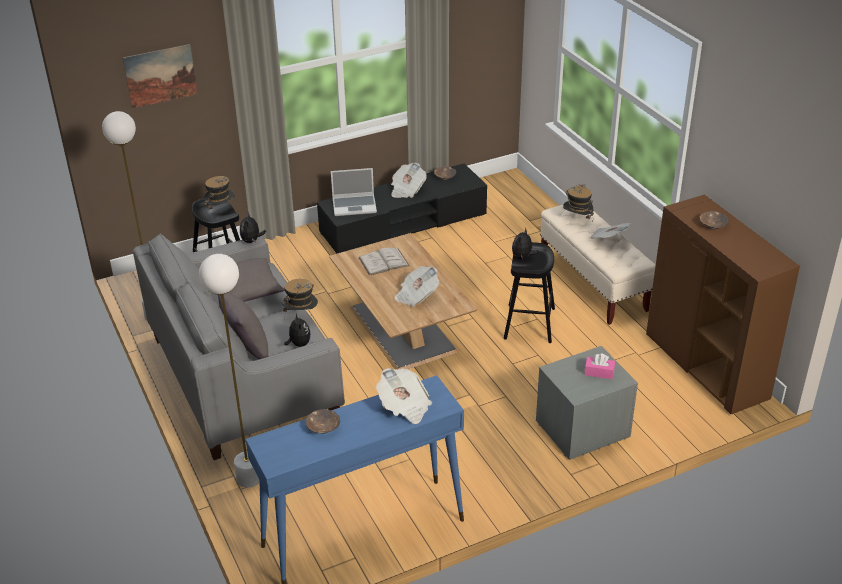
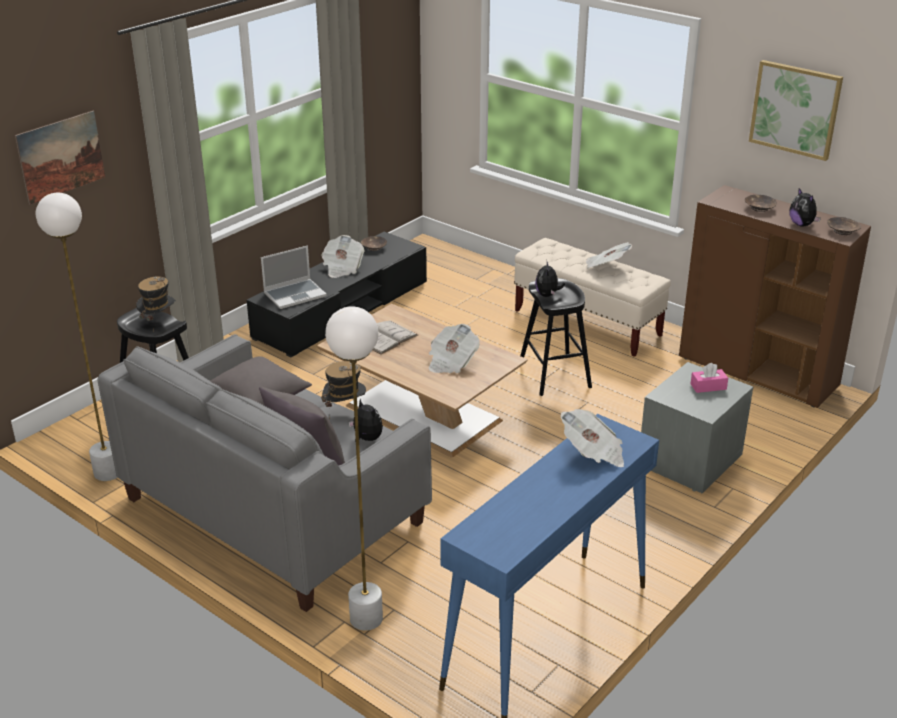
camera: 25 degrees left, 5 degrees down
(252, 241) = (230, 342): plush toy -> plush toy (802, 224)
(323, 427) = (521, 499): brown bowl -> brown bowl (842, 231)
(577, 220) = (560, 255): hat -> none
(758, 143) = (795, 109): none -> picture

